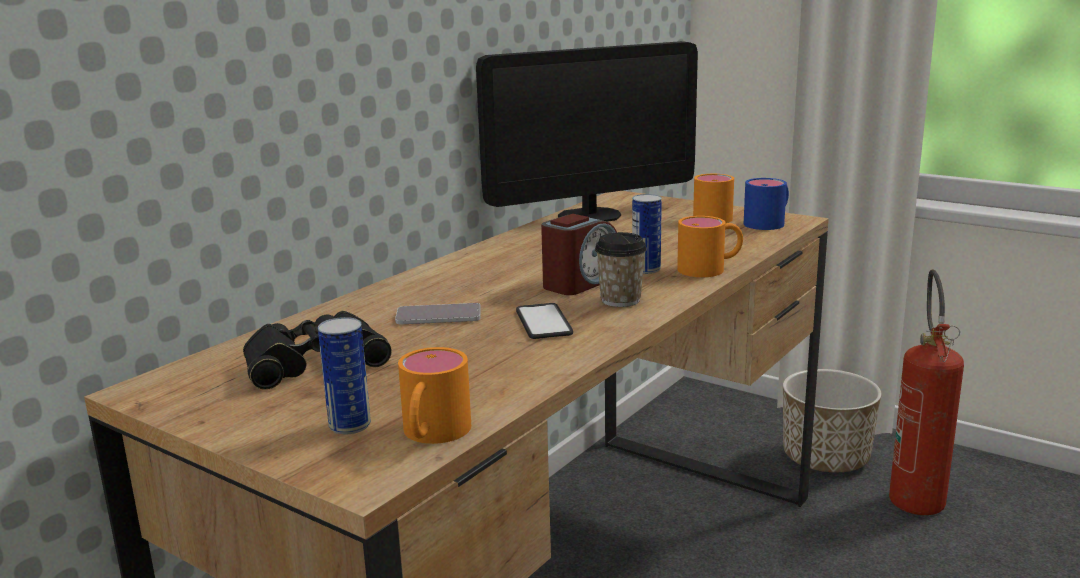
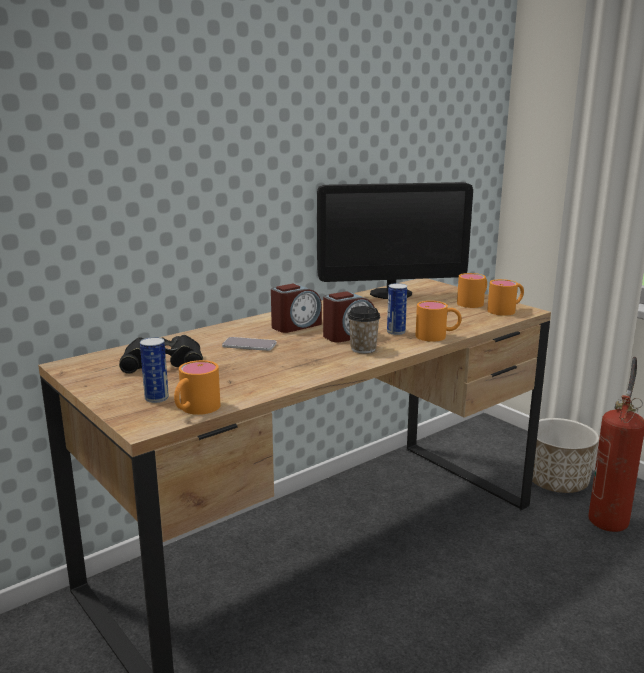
camera: 15 degrees right, 0 degrees up
(488, 278) = (295, 326): none -> alarm clock
(543, 322) = (306, 356): phone -> none
(769, 222) = (506, 310): blue mug -> orange mug

